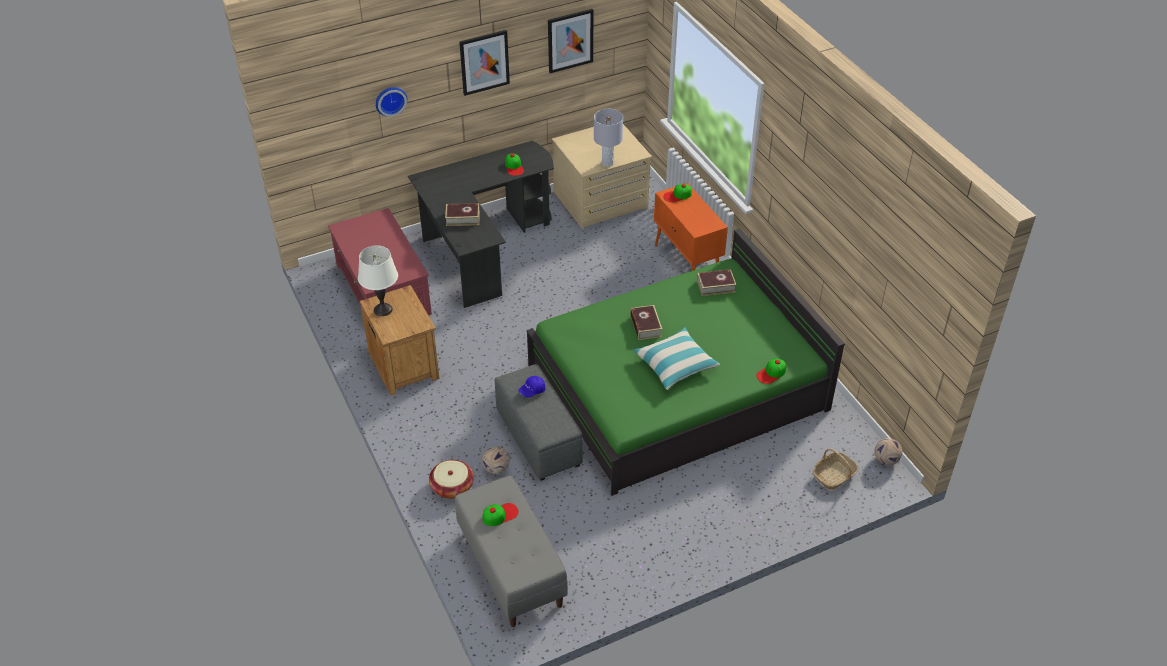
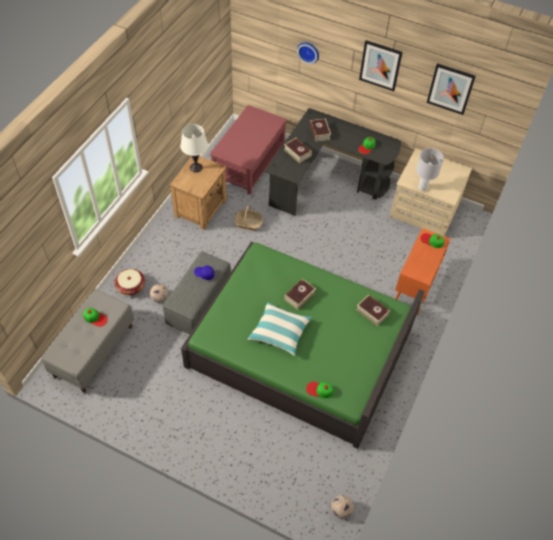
camera: 50 degrees right, 10 degrees up
(454, 187) = (320, 132): none -> book
(834, 476) = (299, 484): basket -> basket (248, 223)

